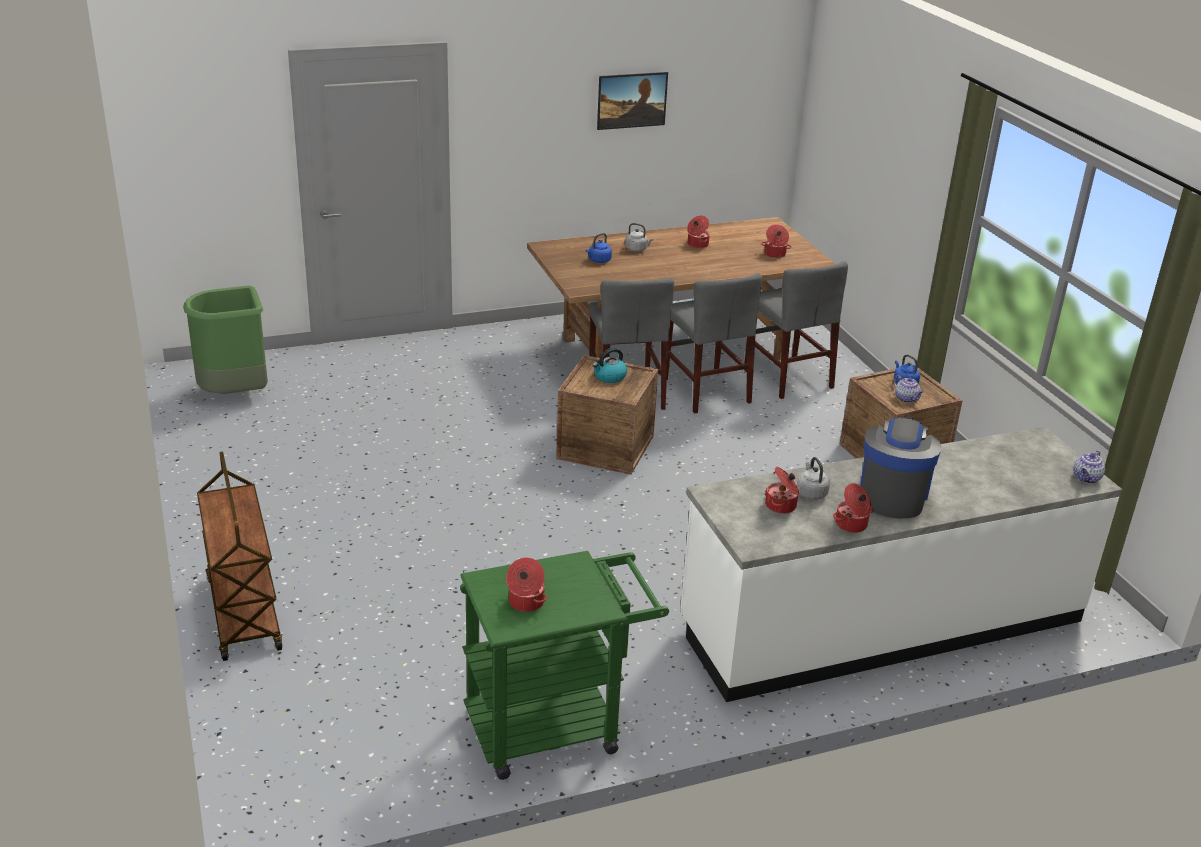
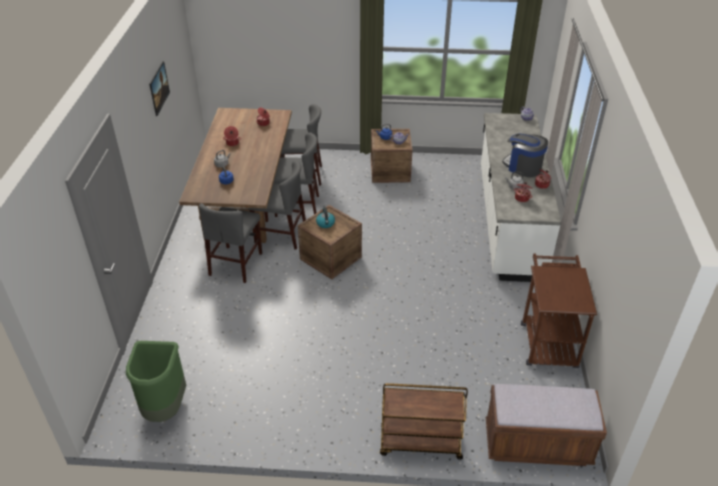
camera: 65 degrees left, 10 degrees up
(282, 747) = (537, 445): none -> brown bench
(525, 603) = (568, 295): cooking pot -> none
(531, 374) = (236, 264): none -> grey chair
(556, 726) = (547, 340): green cart -> brown cart

